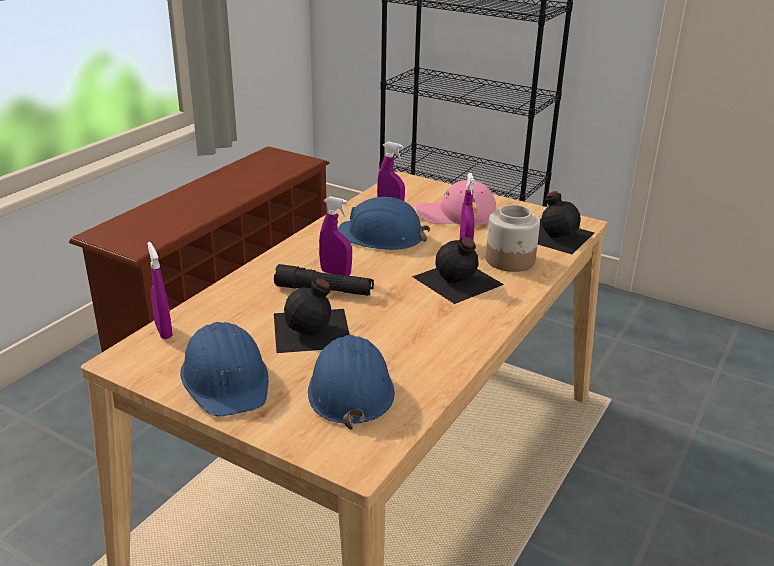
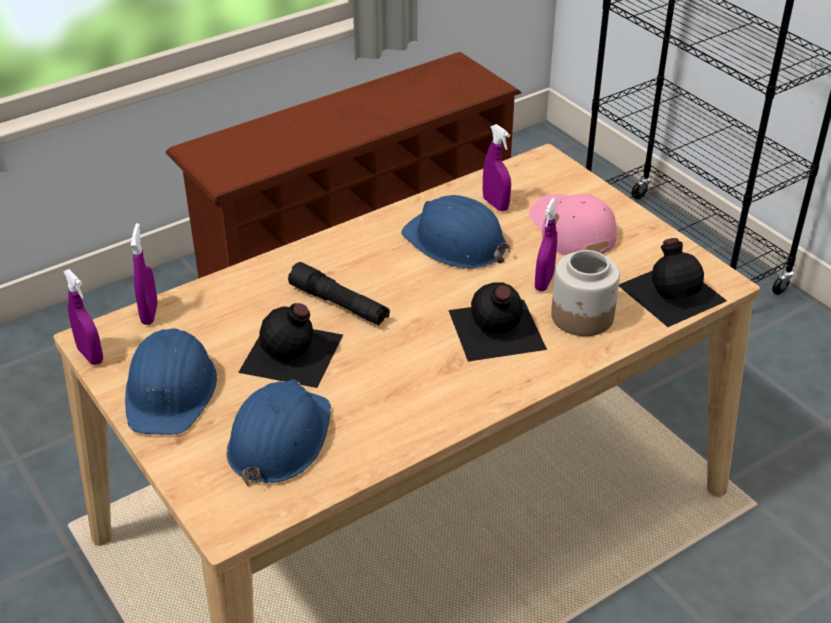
camera: 25 degrees right, 10 degrees up
(335, 273) = (367, 284): purple spray bottle -> purple spray bottle (90, 355)
(456, 213) = (571, 228): pink cap -> pink cap turned 45 degrees clockwise

